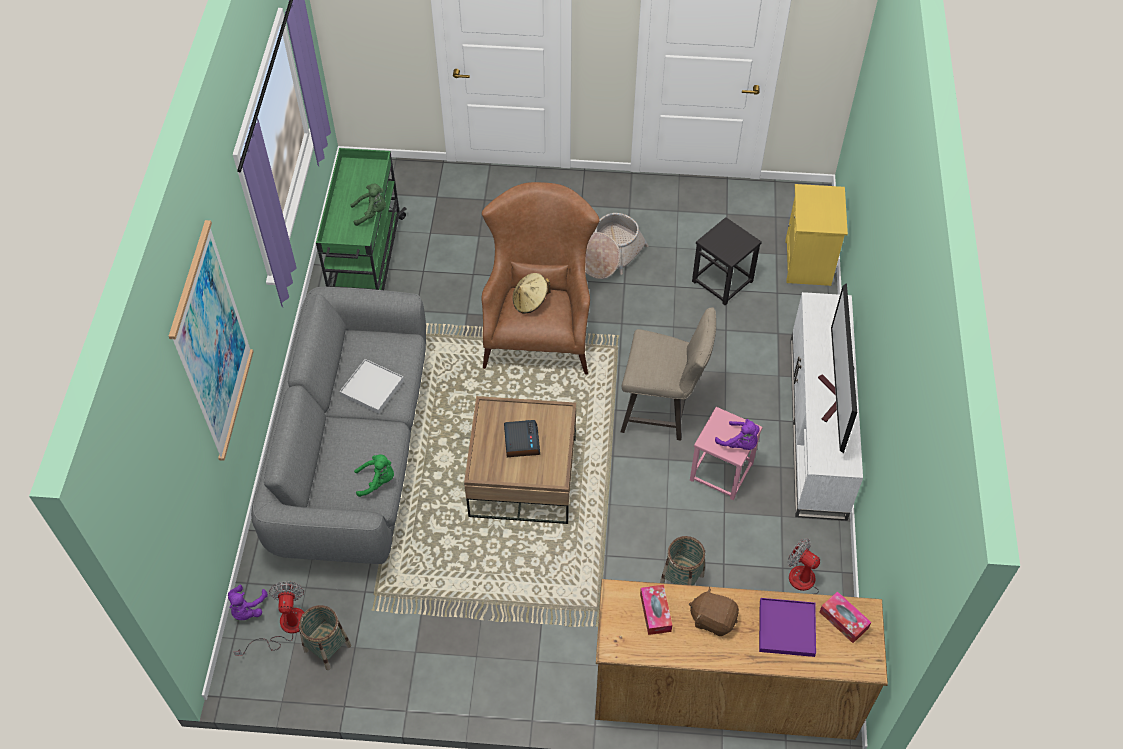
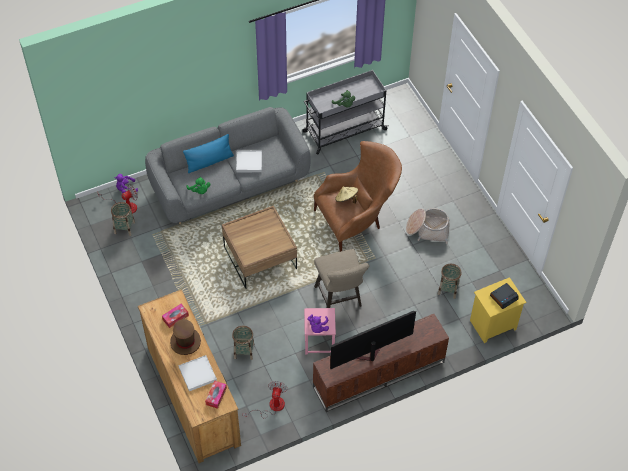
camera: 60 degrees right, 0 degrees up
(212, 344) = (183, 74): picture -> none
(328, 441) = (209, 162): none -> blue pillow
(366, 265) = (343, 131): green cart -> grey cart
(521, 441) = (259, 236): alarm clock -> alarm clock (504, 297)
(713, 619) = (185, 342): brown plush toy -> brown hat
(722, 281) = (448, 289): black stool -> basket
(786, 628) = (197, 374): purple tray -> white tray
(818, 427) = (378, 375): white tv stand -> brown tv stand

